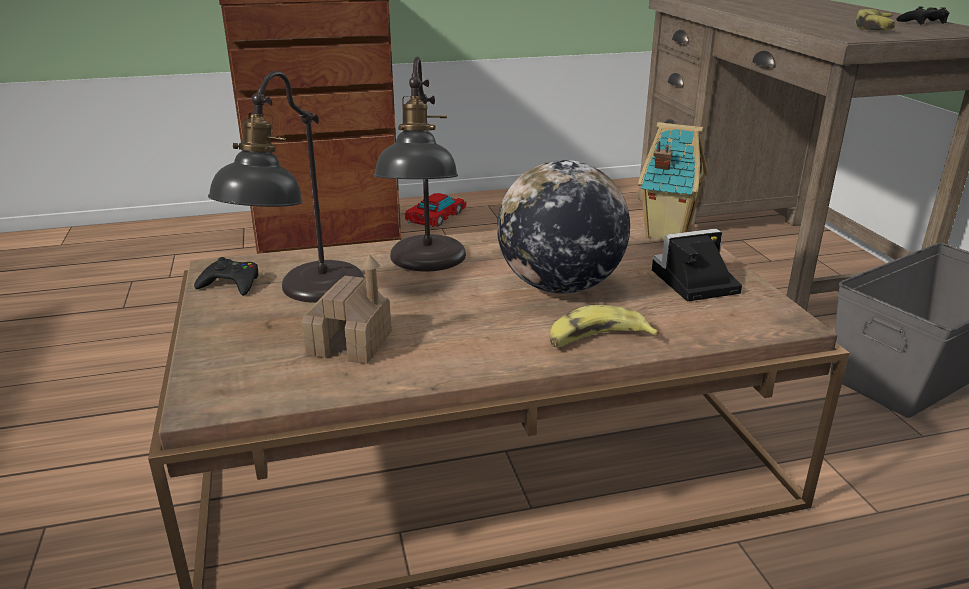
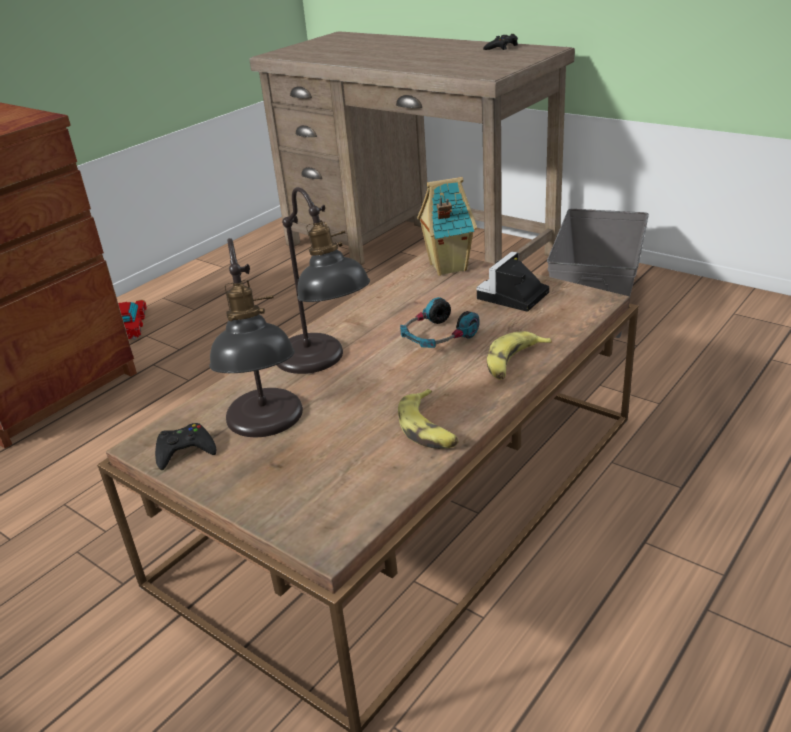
camera: 35 degrees left, 5 degrees up
(350, 343) = (362, 446): toy house -> none
(560, 286) = (437, 337): globe -> headphones
(877, 28) = (485, 60): banana -> banana (429, 428)

